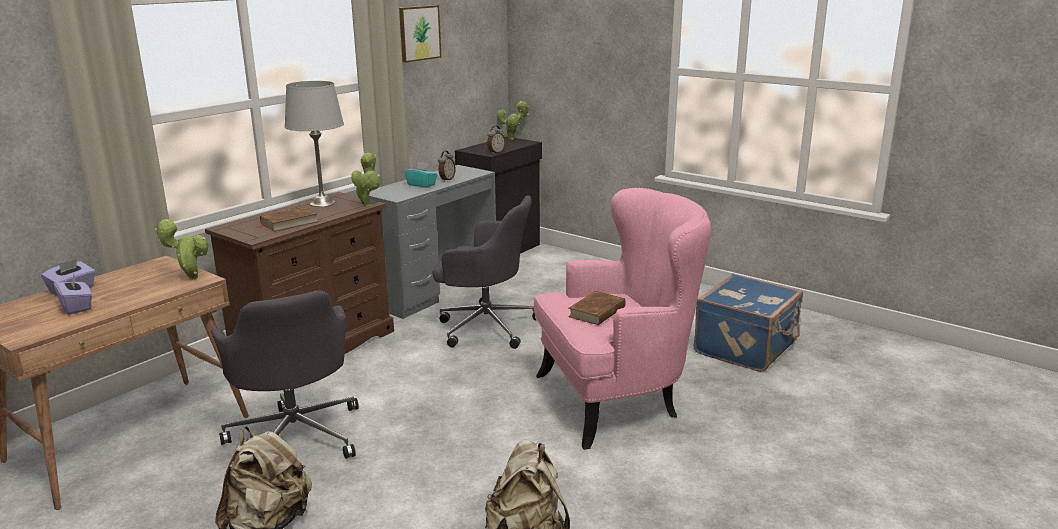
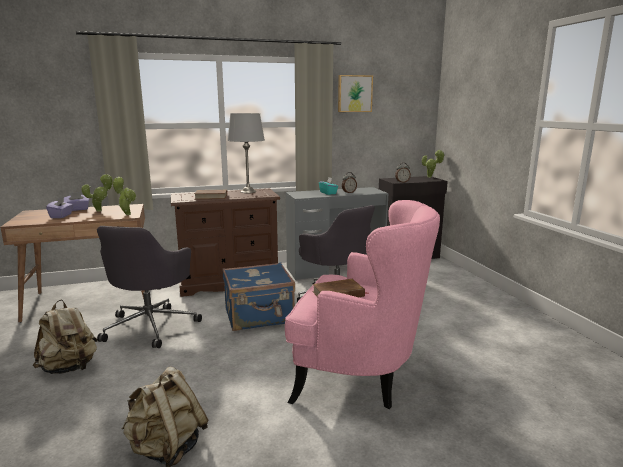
camera: 35 degrees right, 5 degrees down
(368, 205) = (268, 195): potted plant -> potted plant (101, 210)
(747, 348) = (525, 377): blue suitcase -> blue suitcase (259, 316)

